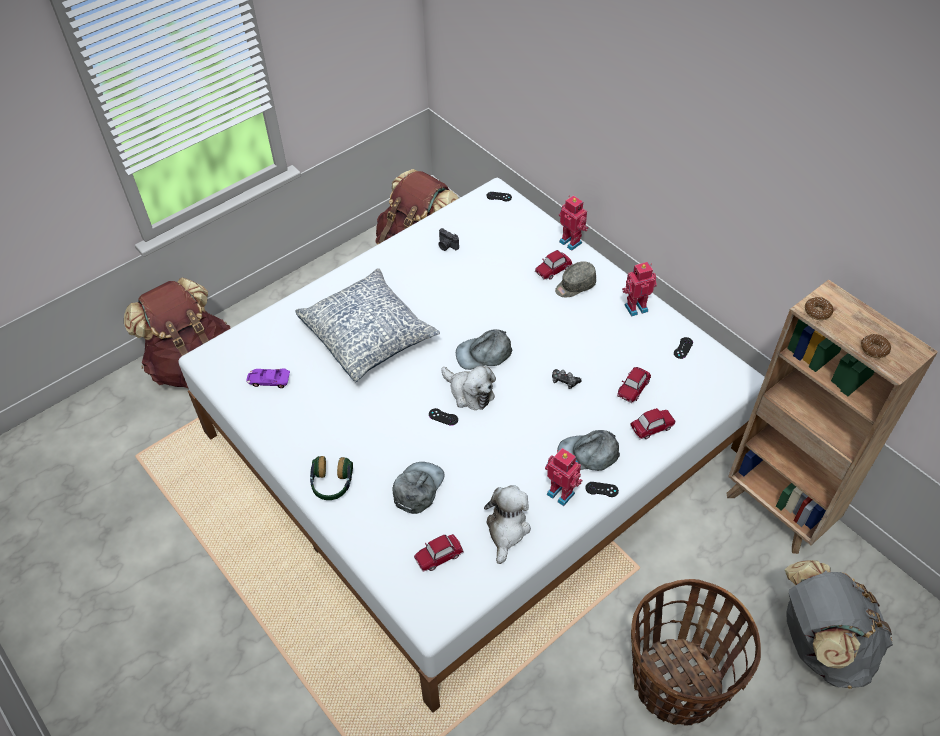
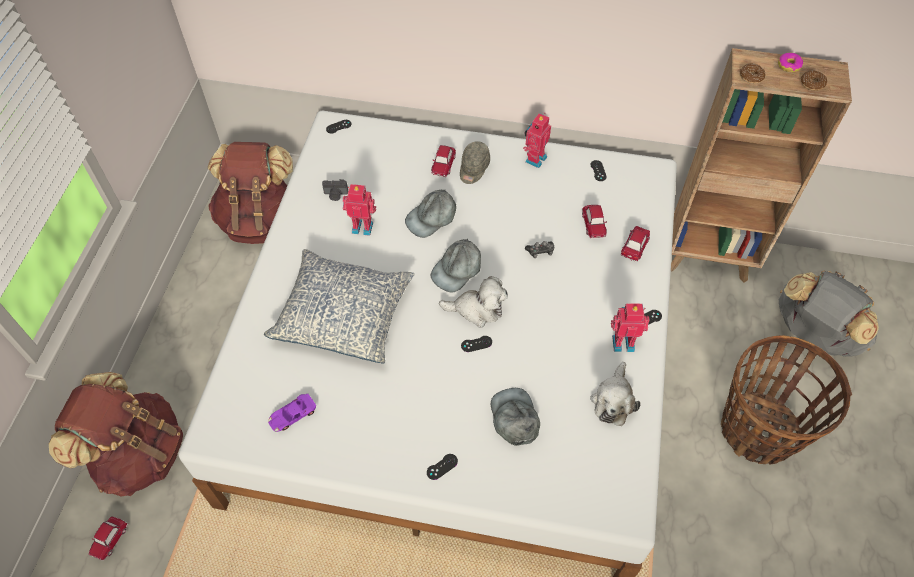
camera: 40 degrees left, 5 degrees up
(332, 484) = (442, 466): headphones -> black game controller
(438, 555) = (584, 460): toy car -> toy car (109, 539)
(507, 529) = (613, 400): plush toy -> plush toy turned 135 degrees counterclockwise
(571, 241) = (435, 132): toy robot -> toy robot (363, 226)
(588, 454) = (612, 298): grey cap -> grey cap (432, 217)
(869, 322) = (789, 65): none -> donut

